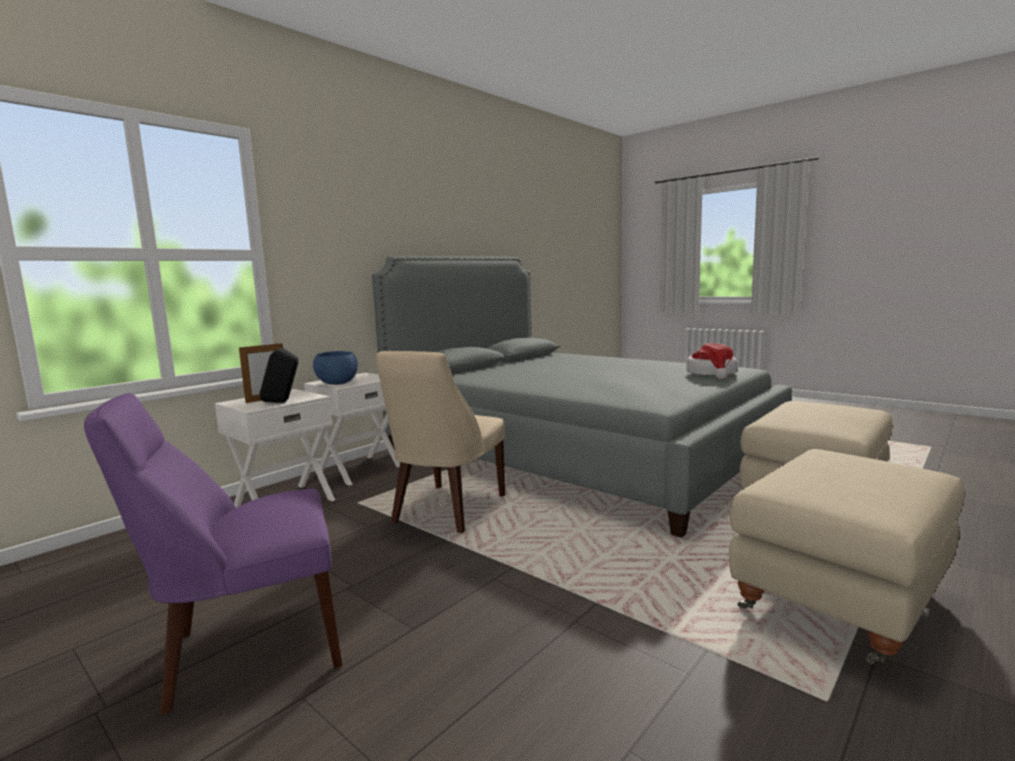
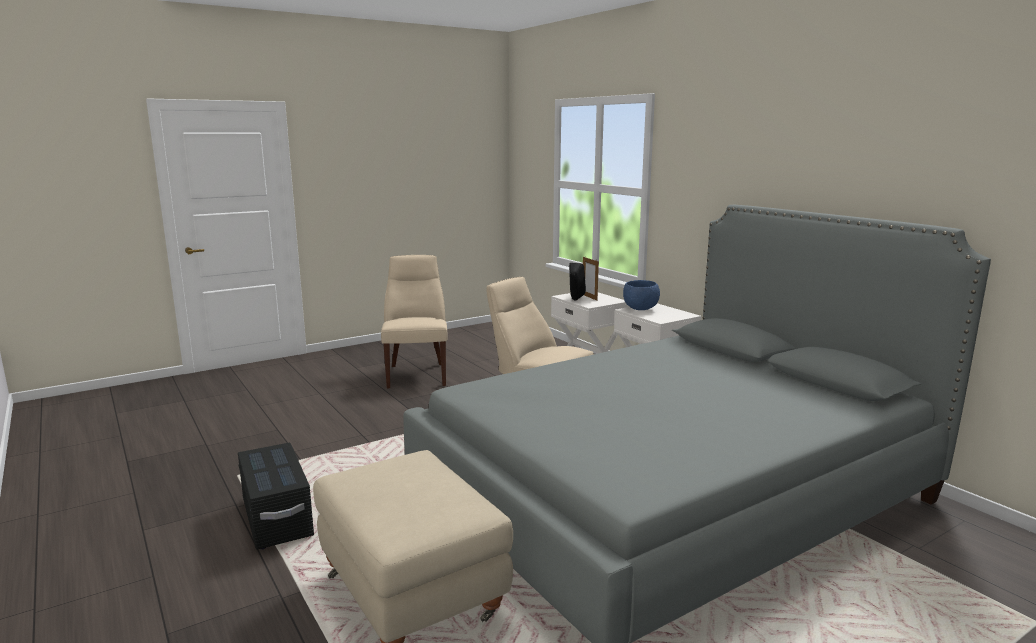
camera: 105 degrees right, 5 degrees up
(247, 650) = (417, 374): purple chair -> beige chair
(712, 374) = (592, 454): hat -> none
(841, 603) = (277, 518): beige ottoman -> black storage box

